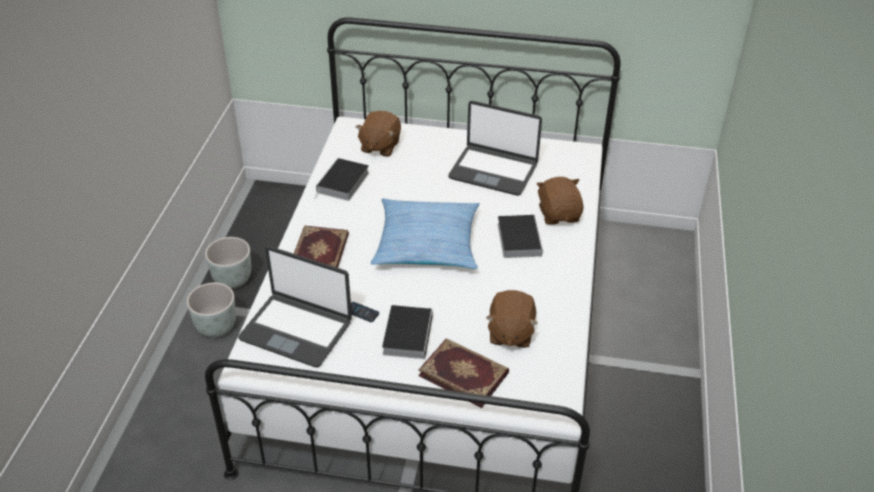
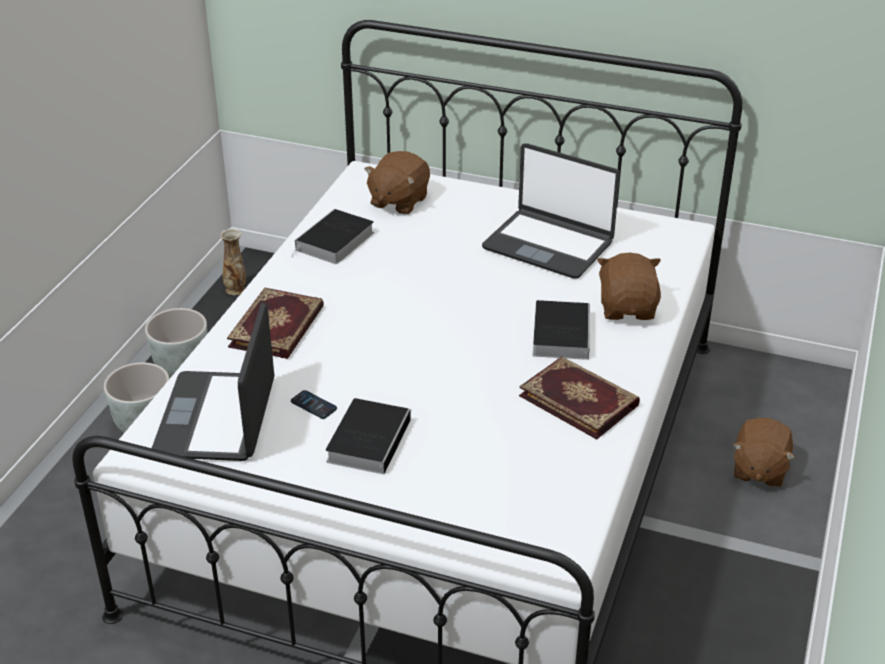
camera: 10 degrees right, 5 degrees down
(256, 214) = (236, 289): none -> vase
(296, 330) = (217, 418): laptop -> laptop turned 60 degrees clockwise
(427, 243) = (429, 327): pillow -> none
(464, 373) = (434, 499): book -> book (579, 399)
(510, 333) = (515, 454): brown plush toy -> brown plush toy (758, 469)

